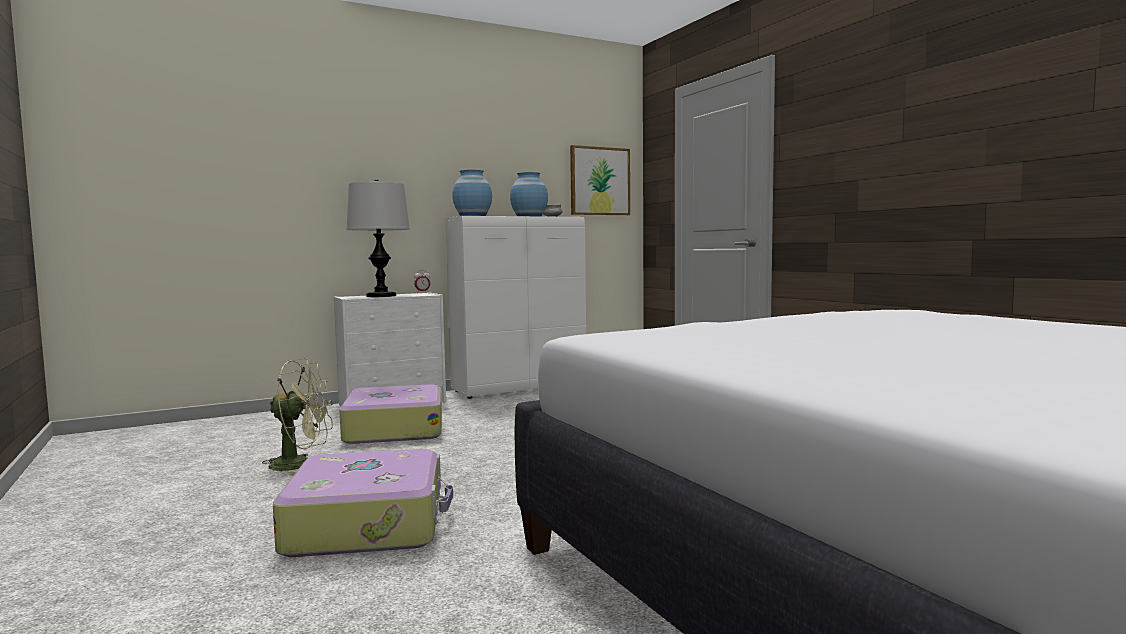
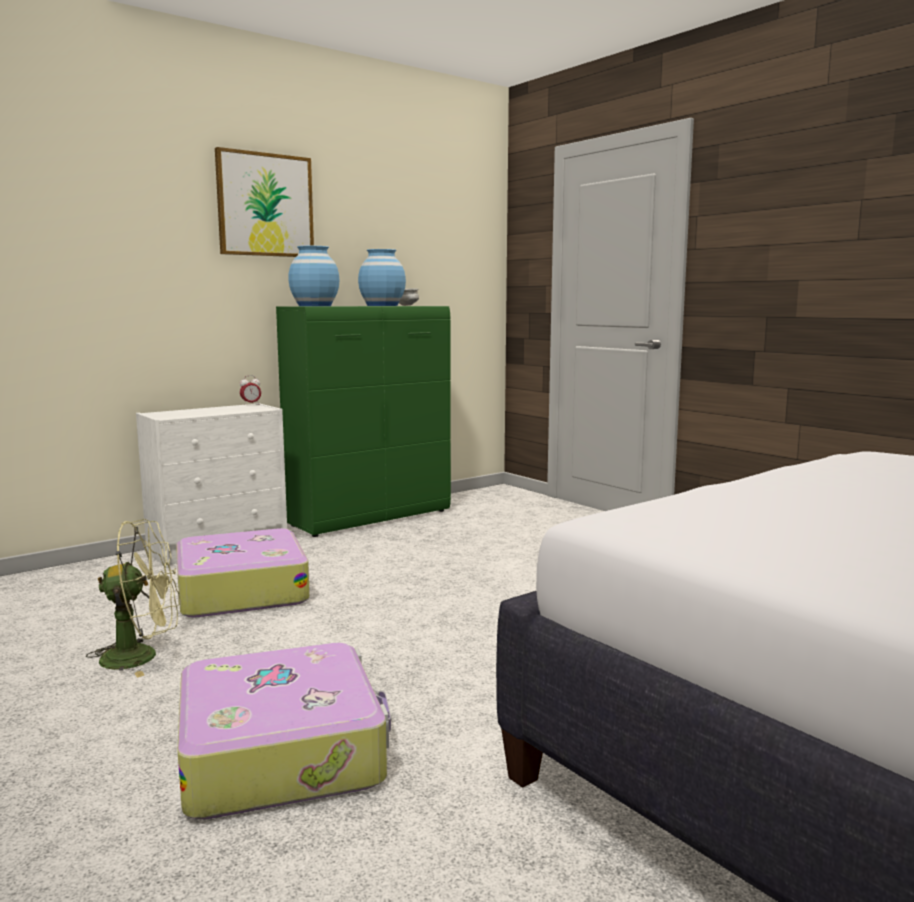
camera: 10 degrees left, 5 degrees up
(381, 296) = (202, 412): table lamp -> none
(520, 388) = (371, 518): white cabinet -> green cabinet
(599, 181) = (458, 258): picture -> picture (265, 205)

